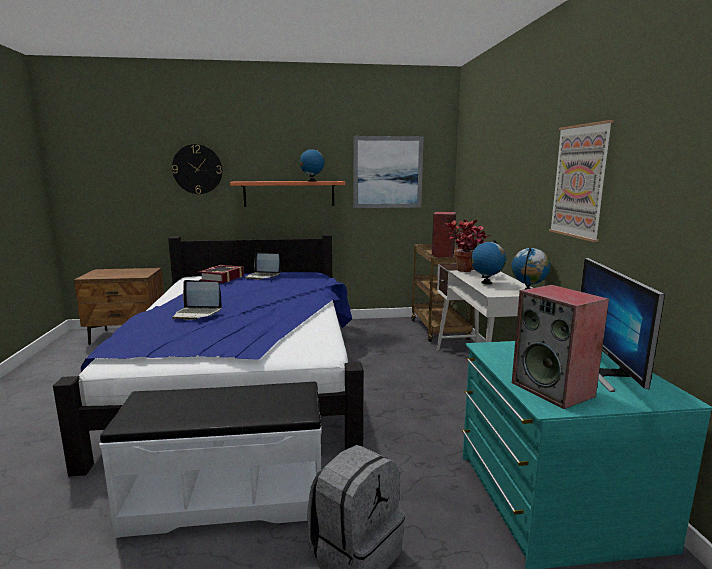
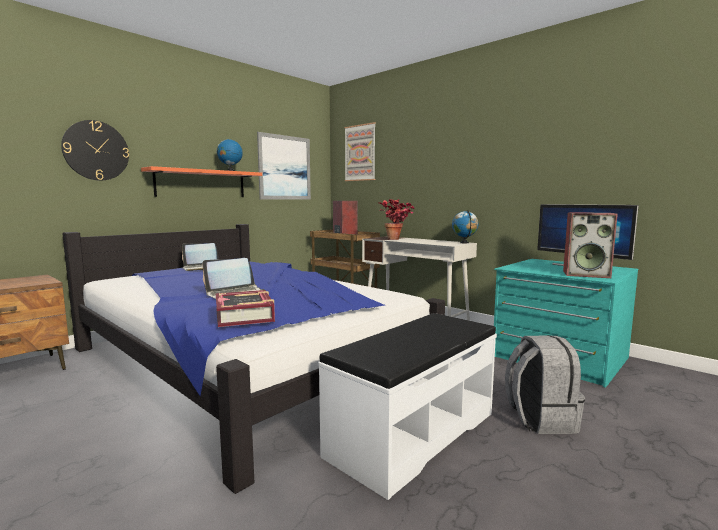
camera: 40 degrees left, 5 degrees down
(222, 278) = (161, 273): book -> book (245, 315)
(486, 283) = (429, 242): globe -> none
(580, 181) = (501, 163): picture -> picture (360, 153)

